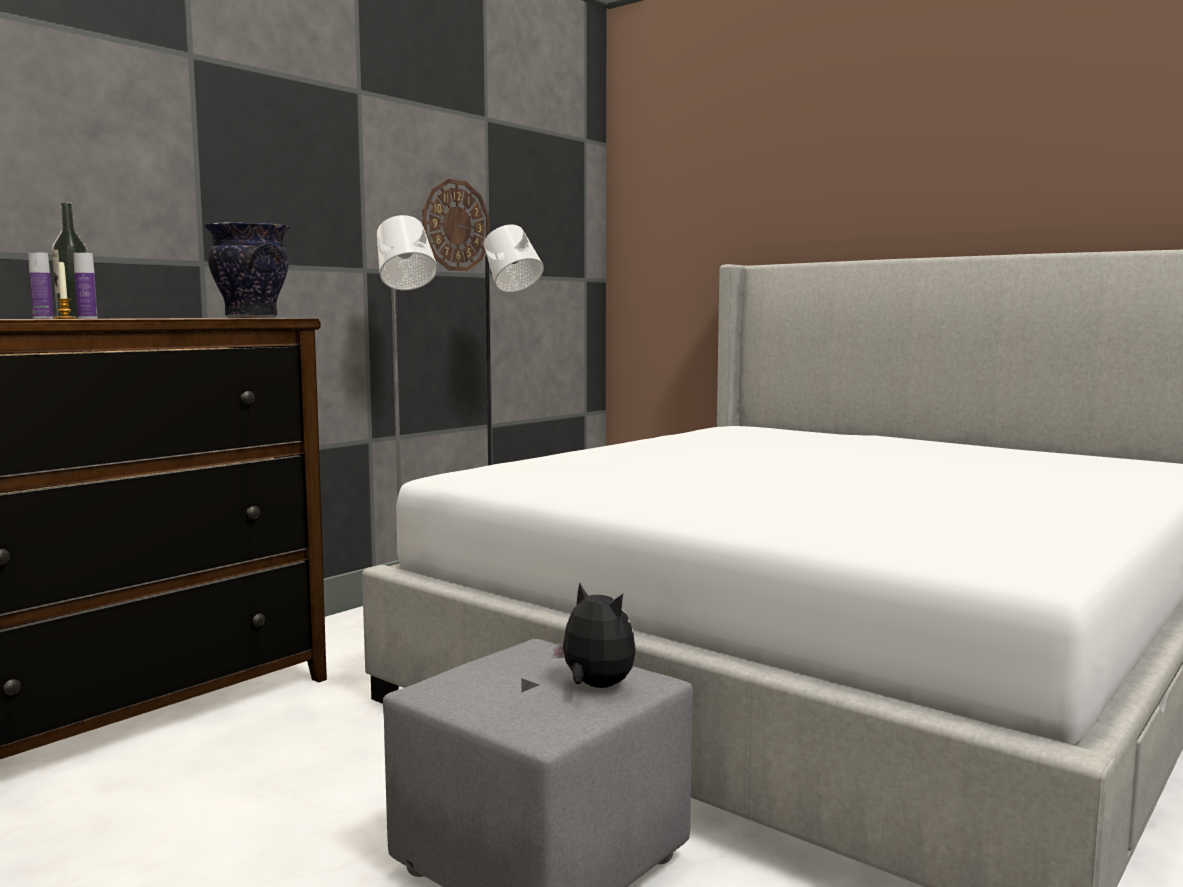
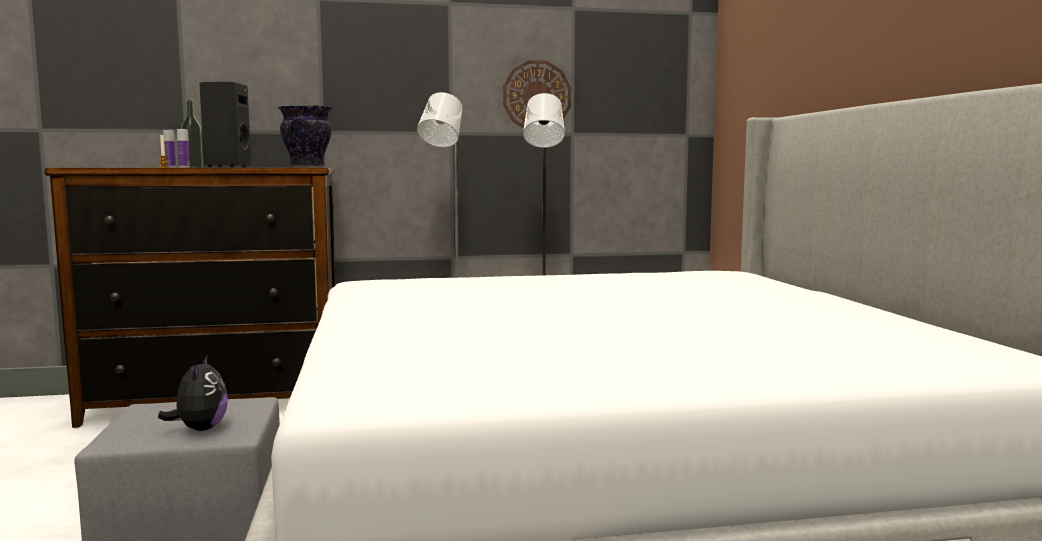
camera: 40 degrees right, 0 degrees up
(142, 318) = (226, 167): none -> black speaker

